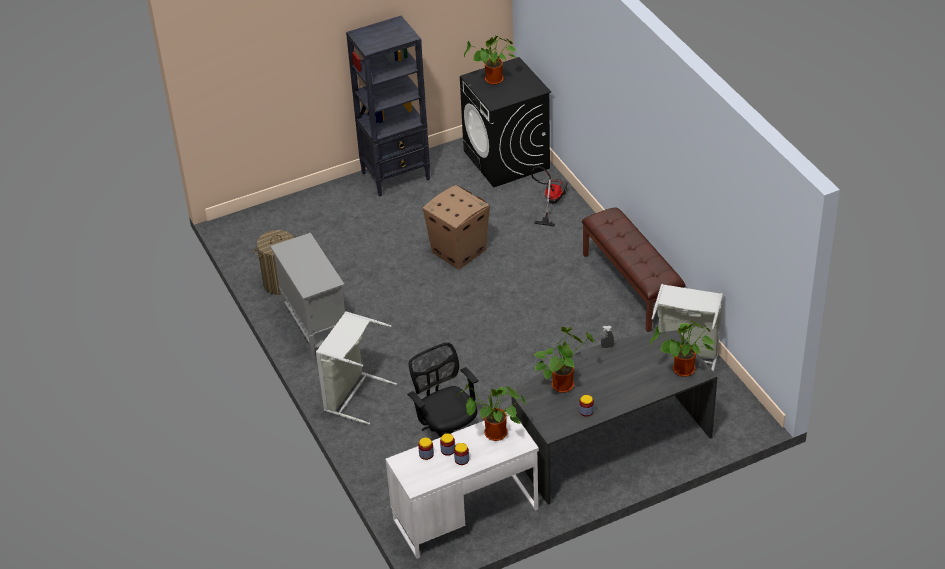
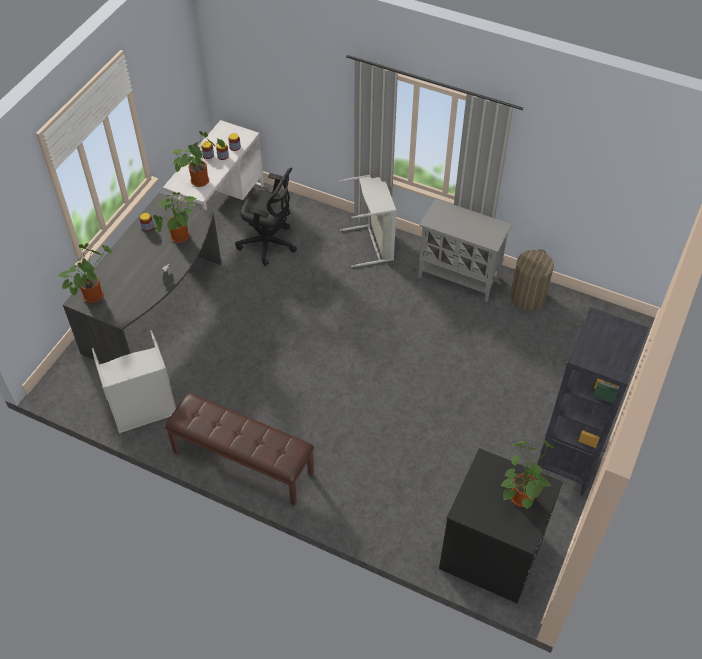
camera: 140 degrees right, 10 degrees up
(458, 250) = (425, 410): cardboard box -> none
(550, 202) = (397, 520): vacuum cleaner -> none

